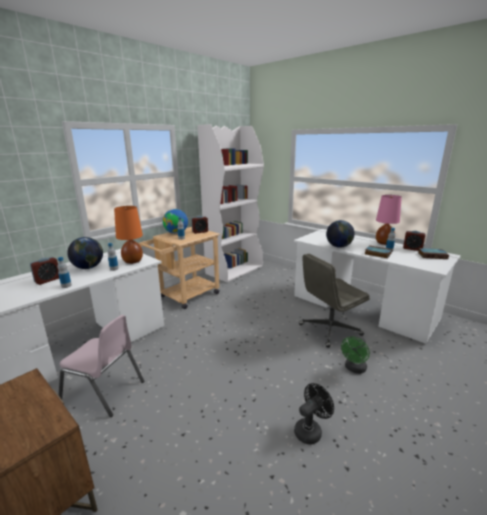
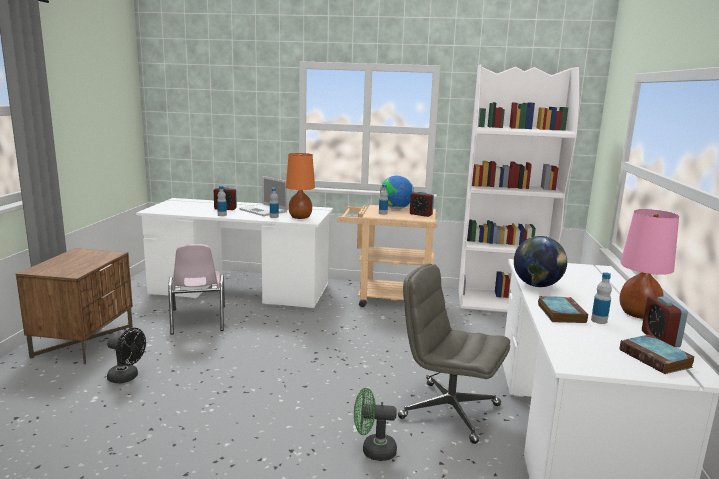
camera: 55 degrees right, 5 degrees down
(88, 268) = (264, 210): globe -> laptop
(310, 430) = (226, 438): black fan -> black fan (127, 377)

